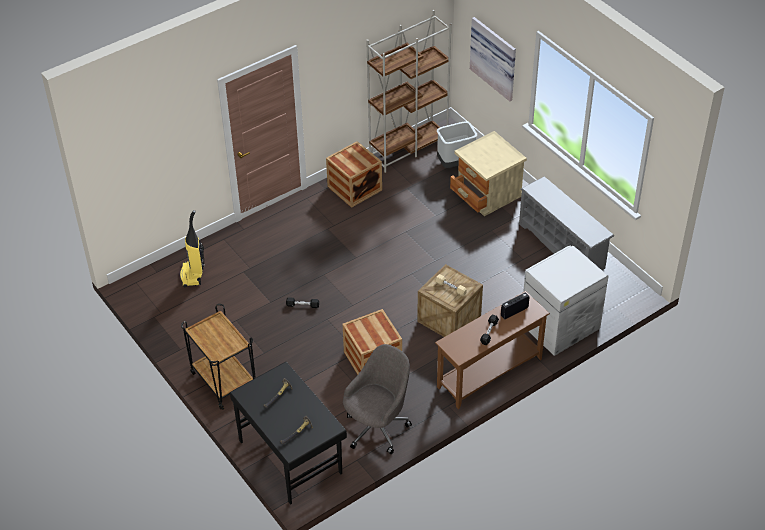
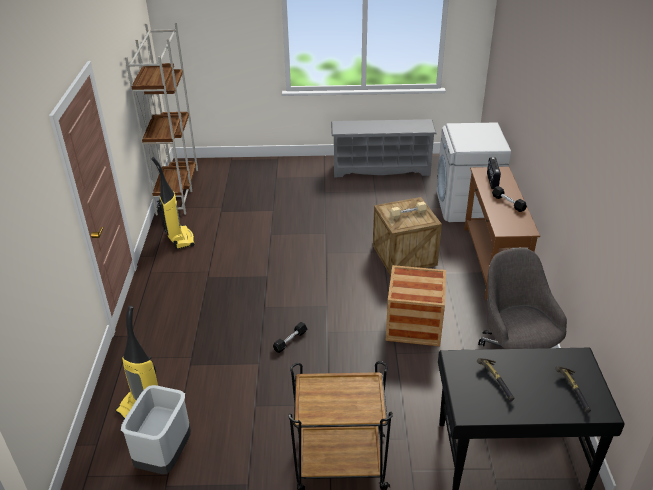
camera: 55 degrees left, 10 degrees down
(354, 188) = (180, 239): crate -> vacuum cleaner
(455, 164) = (228, 177): grey trash can -> grey trash can (165, 457)
(486, 193) = (280, 177): beige nightstand -> none
(495, 57) = (224, 45): picture -> none

